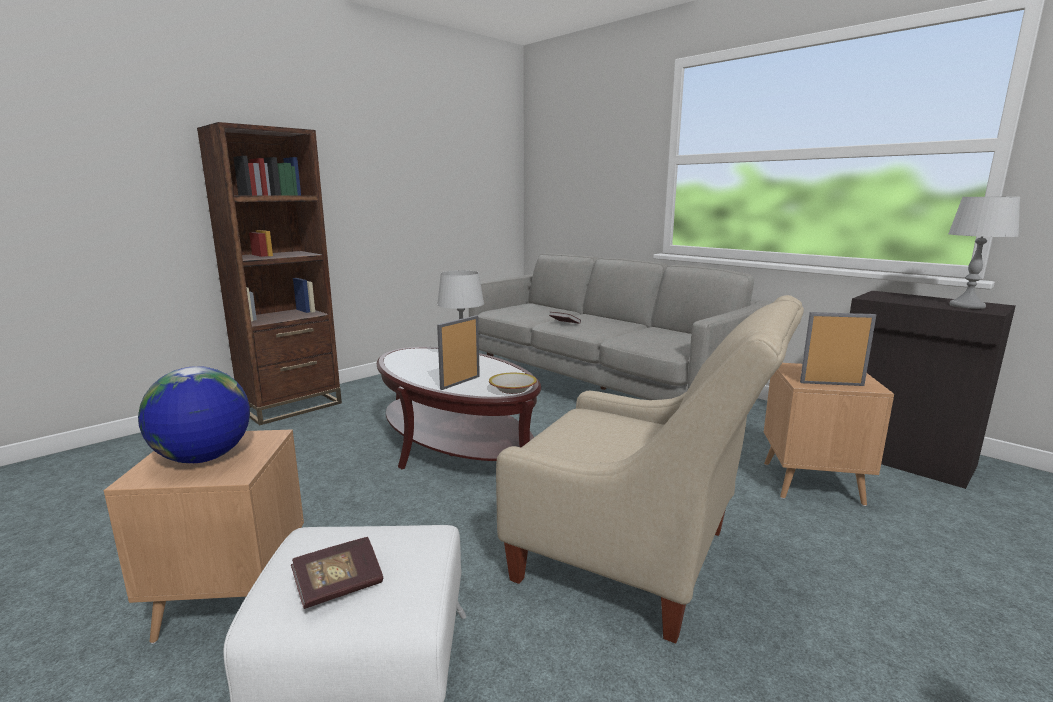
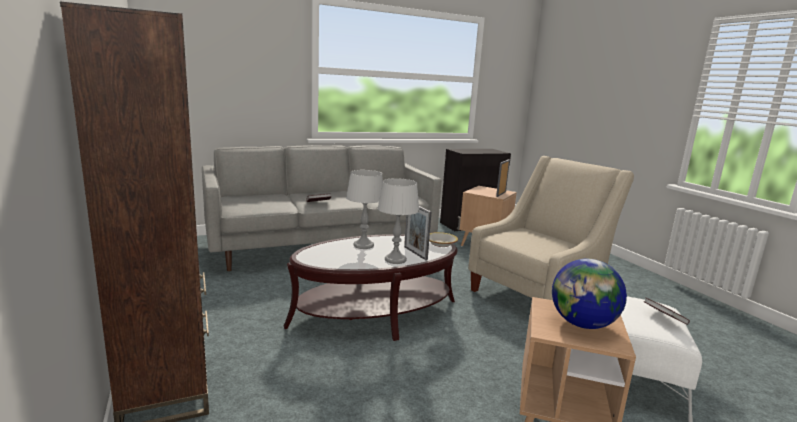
camera: 70 degrees left, 0 degrees up
(967, 306) = (490, 151): grey table lamp -> grey table lamp (395, 260)

